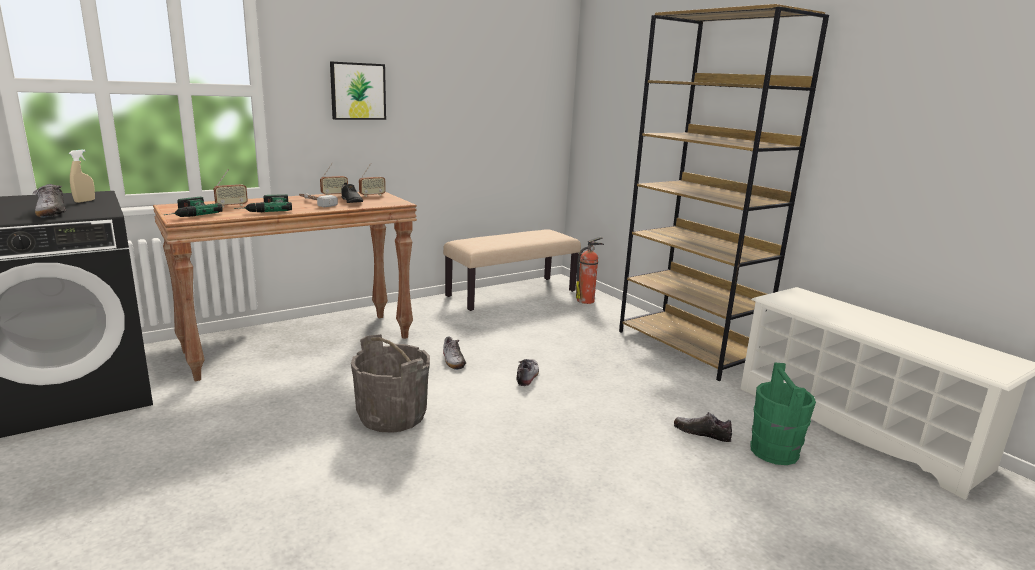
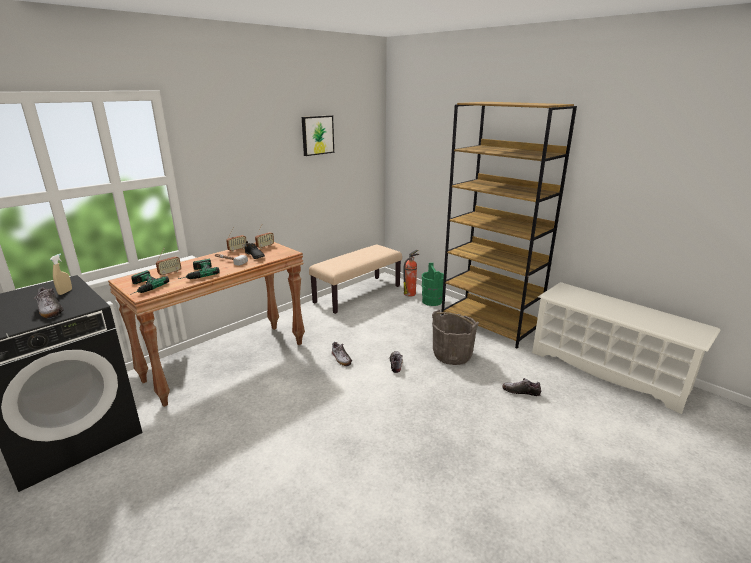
camera: 10 degrees left, 5 degrees up
(357, 91) = (242, 168): picture -> picture (317, 135)
(392, 415) = (319, 412): grey bucket -> grey bucket (452, 355)
(774, 451) = (567, 398): green bucket -> green bucket (432, 301)

